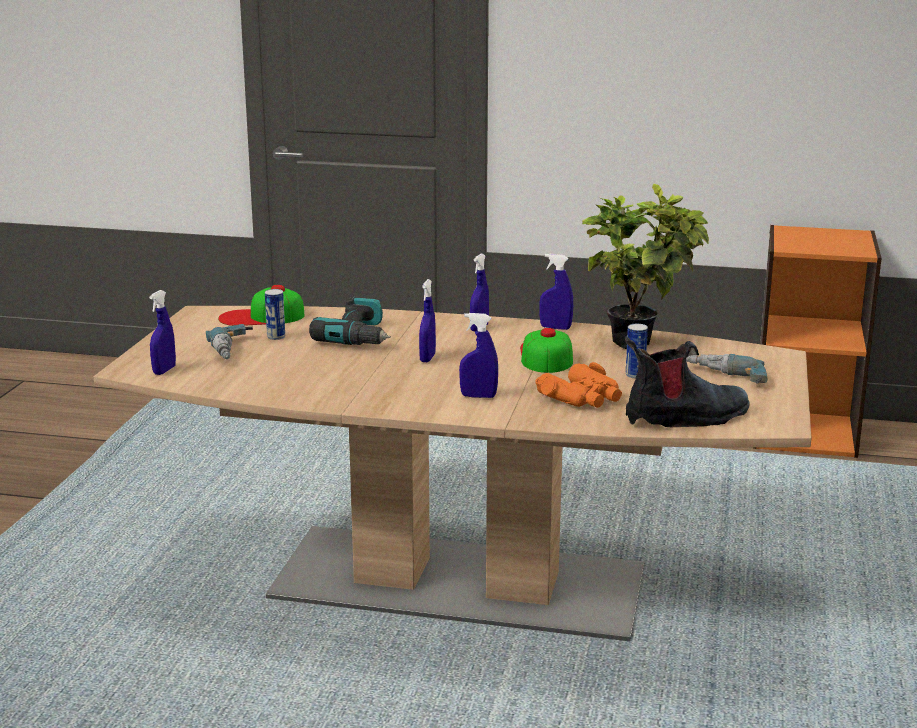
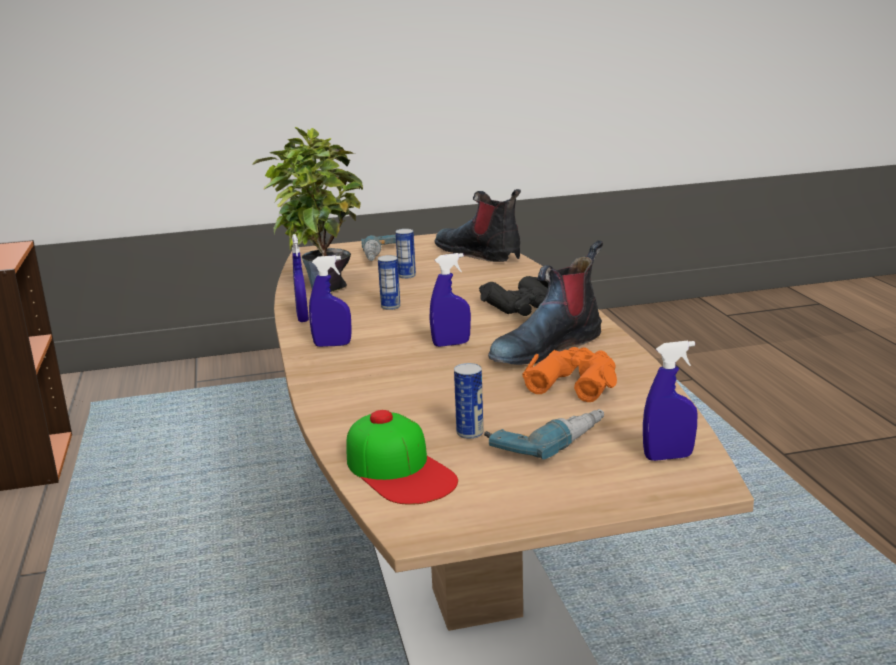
camera: 115 degrees left, 0 degrees up
(359, 337) = (418, 389): power drill -> none
(374, 383) = (546, 347): none -> boot
(478, 396) = (522, 307): blue spray bottle -> black binoculars
(546, 355) = (390, 307): cap -> can
(582, 398) = (478, 280): orange binoculars -> orange binoculars (574, 382)

